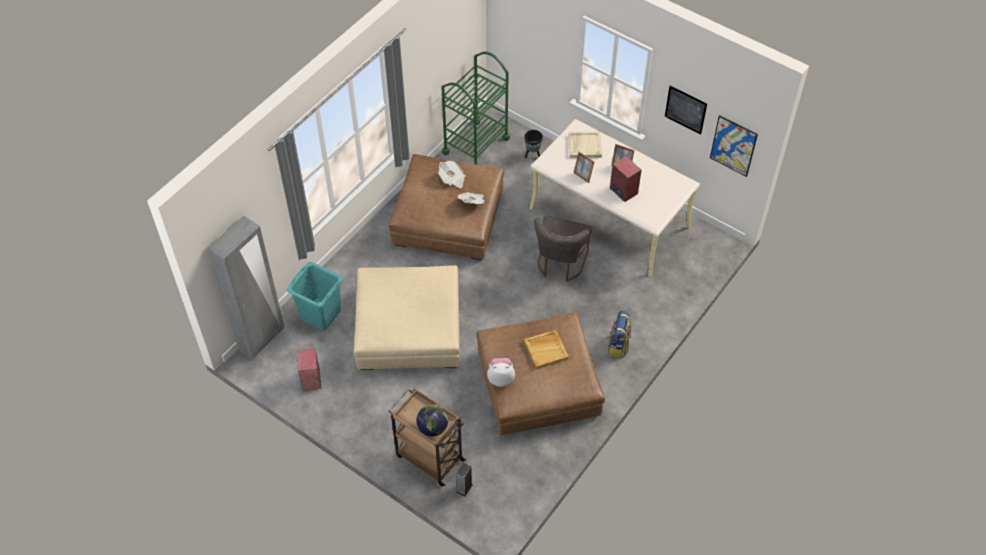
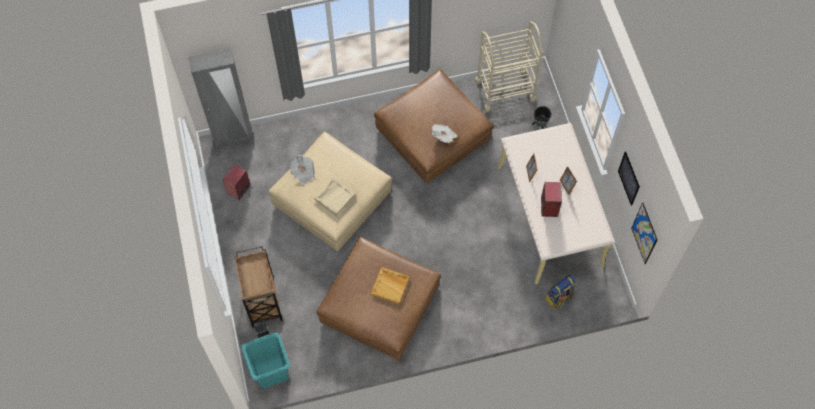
camera: 40 degrees right, 10 degrees up
(320, 313) = (285, 145): turquoise laundry basket -> turquoise laundry basket (271, 371)
(432, 428) = (252, 286): globe -> none
(452, 179) = (446, 108): newspaper -> newspaper (303, 173)
(476, 145) = (505, 90): green cart -> beige cart
(501, 378) = (342, 283): plush toy -> none
(560, 264) = (479, 226): grey chair -> none
(584, 146) = (555, 150): beige tray -> beige tray (334, 197)
(618, 345) = (461, 319): backpack -> backpack (559, 298)

